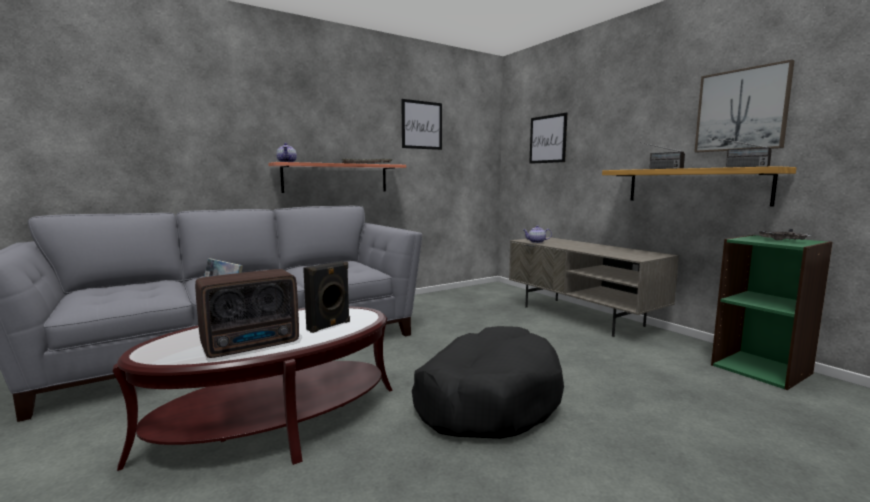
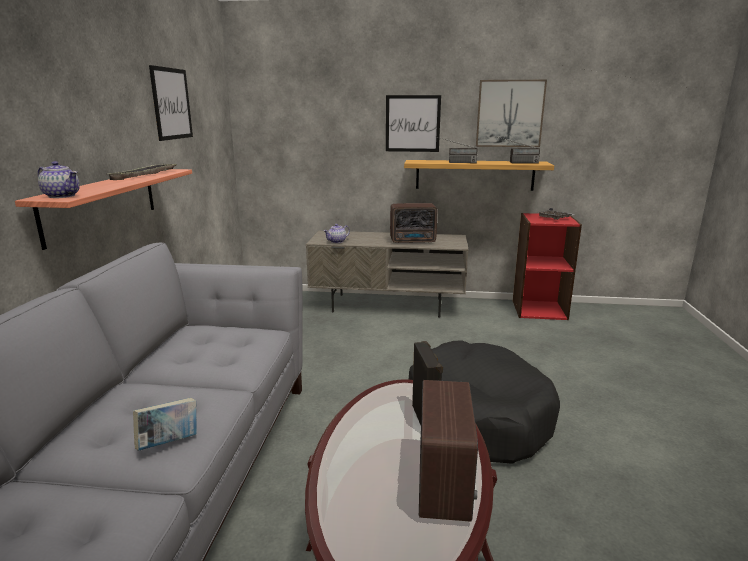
camera: 50 degrees left, 10 degrees up
(548, 139) = (309, 120): picture -> picture (412, 123)
(603, 250) = (413, 241): none -> radio
(761, 369) = (539, 309): green bookcase -> red bookcase

